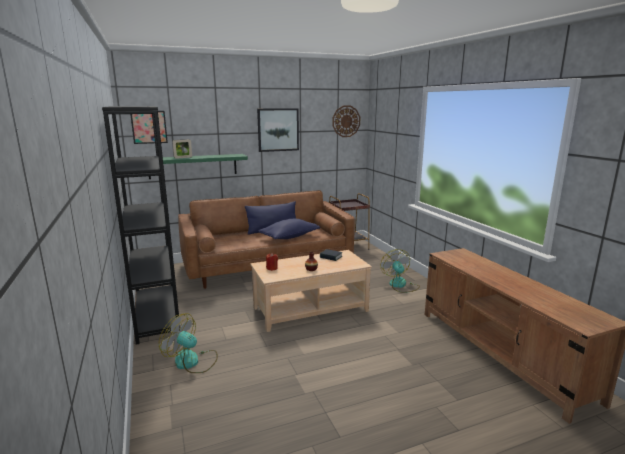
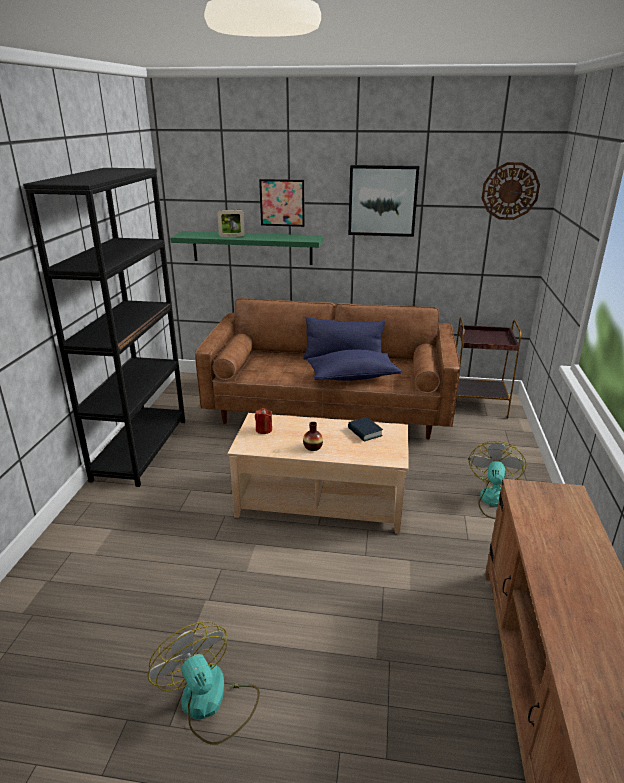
camera: 30 degrees right, 10 degrees up
(149, 127) = (196, 188): picture -> picture (282, 203)
(192, 362) = (117, 529): fan -> fan (210, 703)

